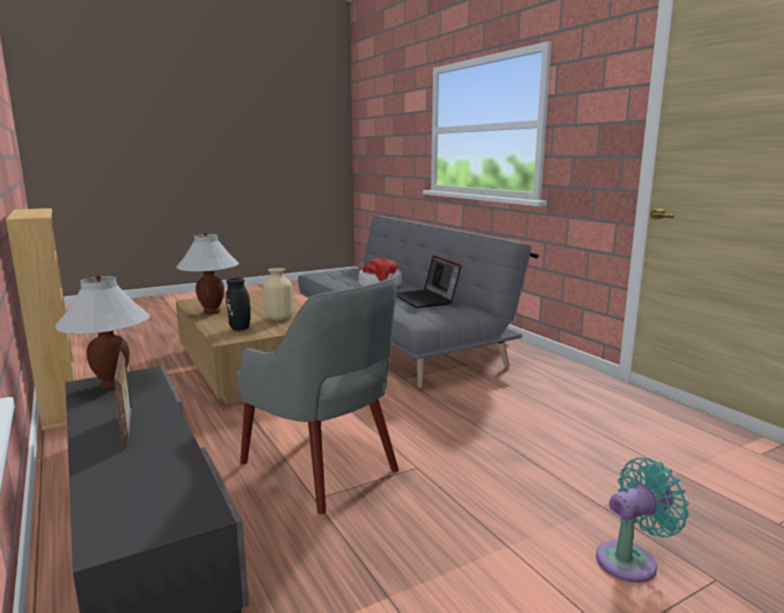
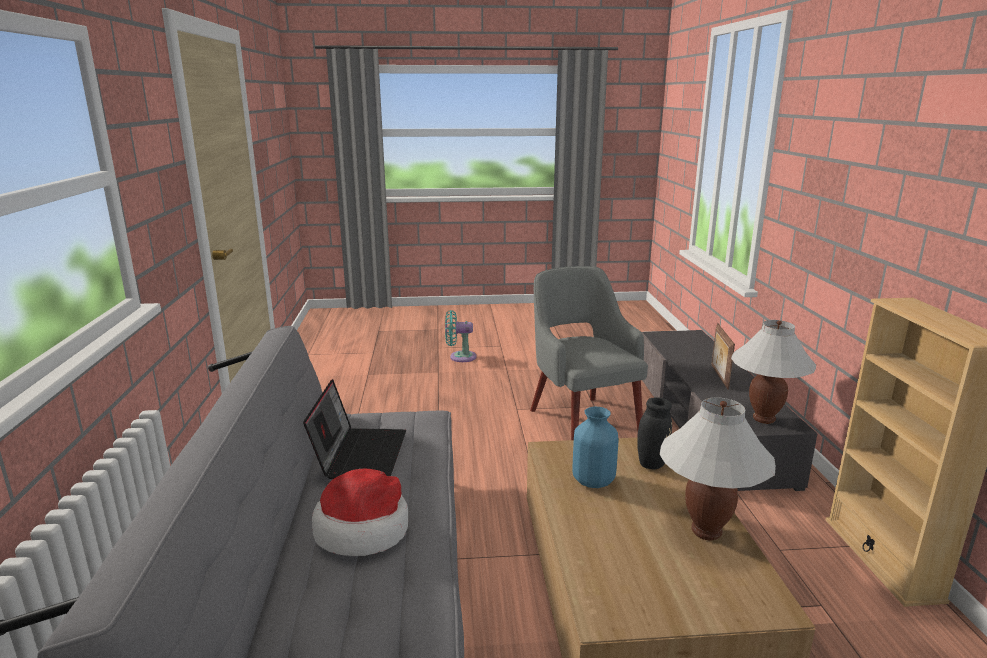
camera: 155 degrees left, 5 degrees up
(279, 318) = (592, 481): beige vase -> blue vase

